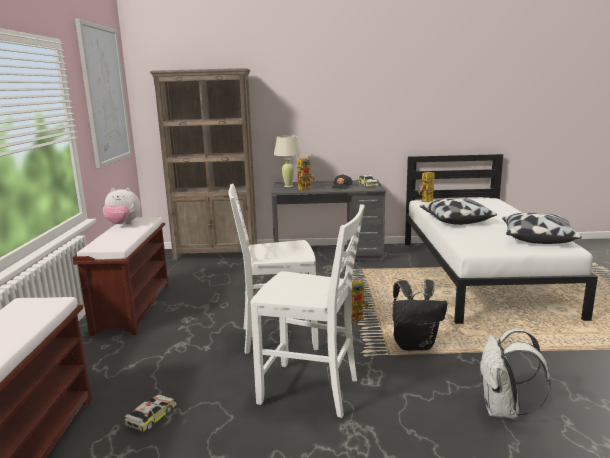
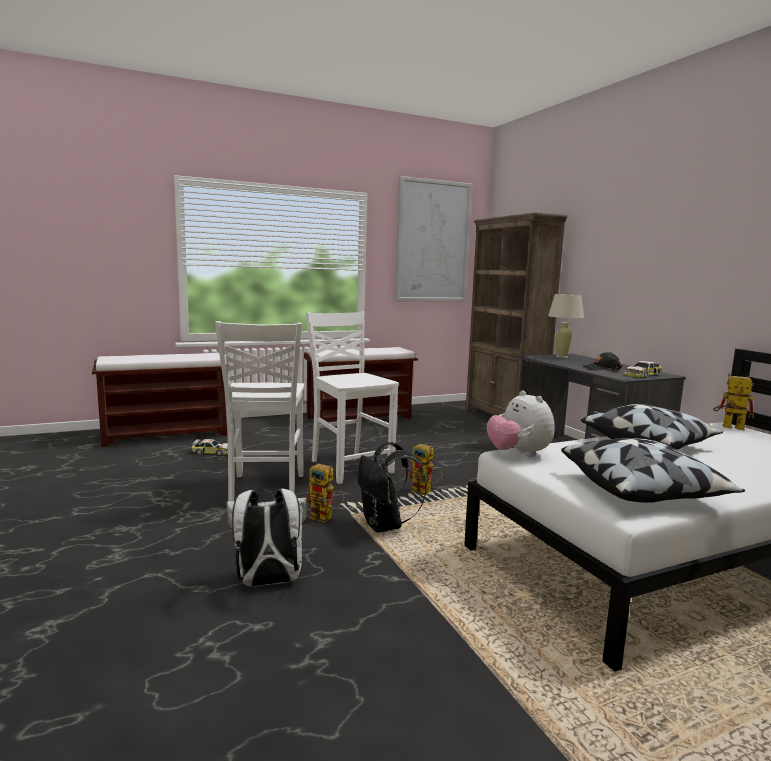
camera: 65 degrees right, 5 degrees down
(123, 224) = (379, 348): plush toy -> plush toy (518, 454)
(306, 188) = (563, 361): toy robot -> toy robot (326, 518)

